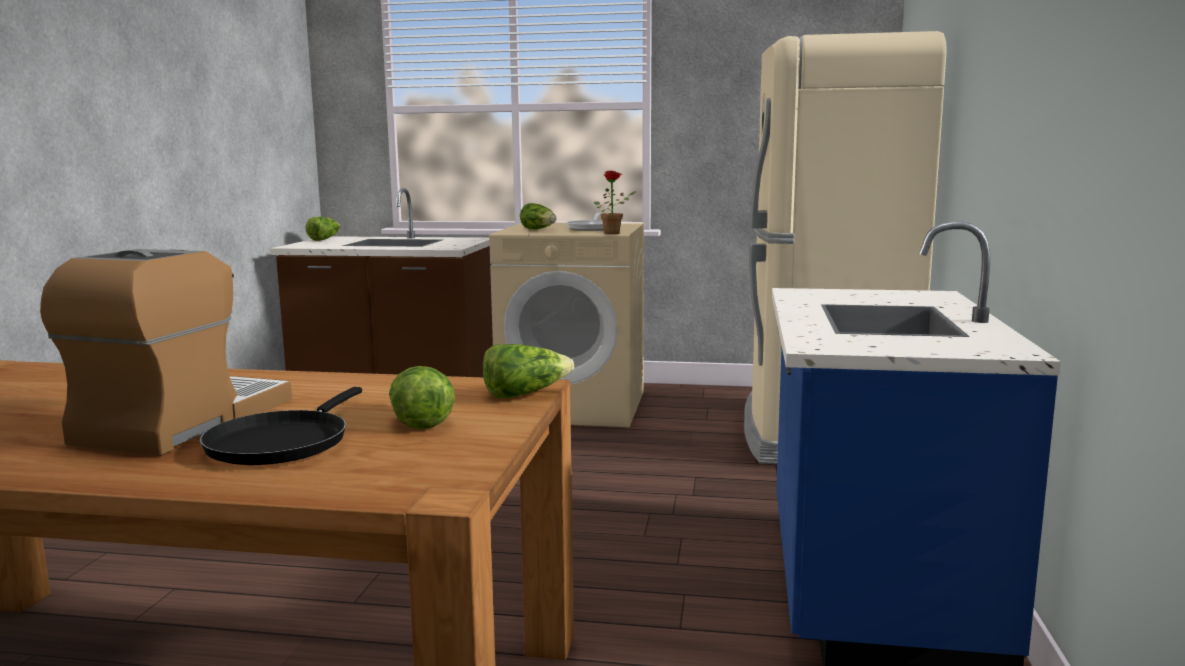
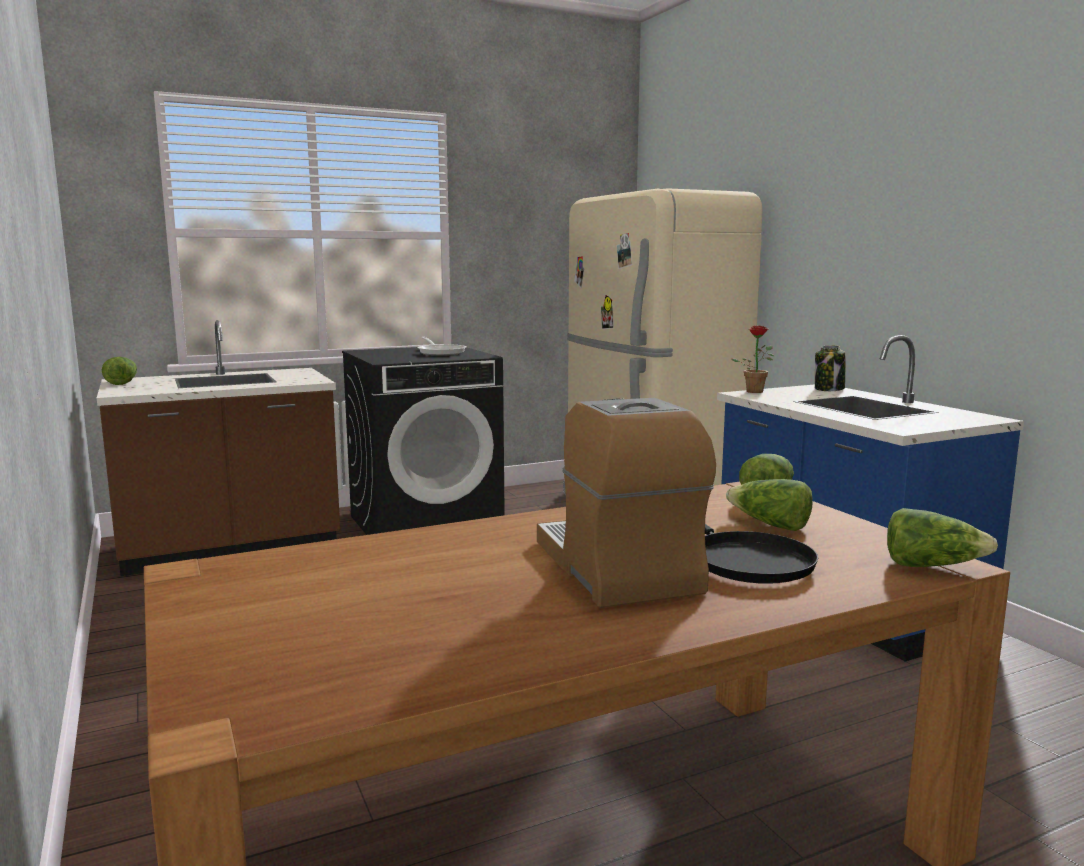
camera: 35 degrees left, 0 degrees up
(539, 230) = (400, 357): lettuce -> lettuce (932, 566)
(574, 406) = (426, 523): beige washing machine -> black washing machine
(614, 233) = (484, 356): potted plant -> potted plant (755, 391)
(932, 297) = (829, 389): none -> jar

